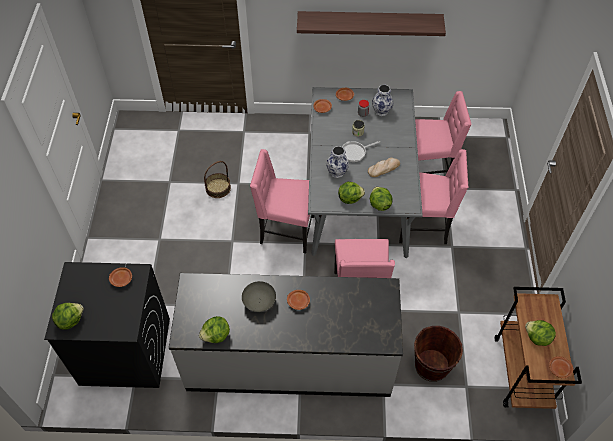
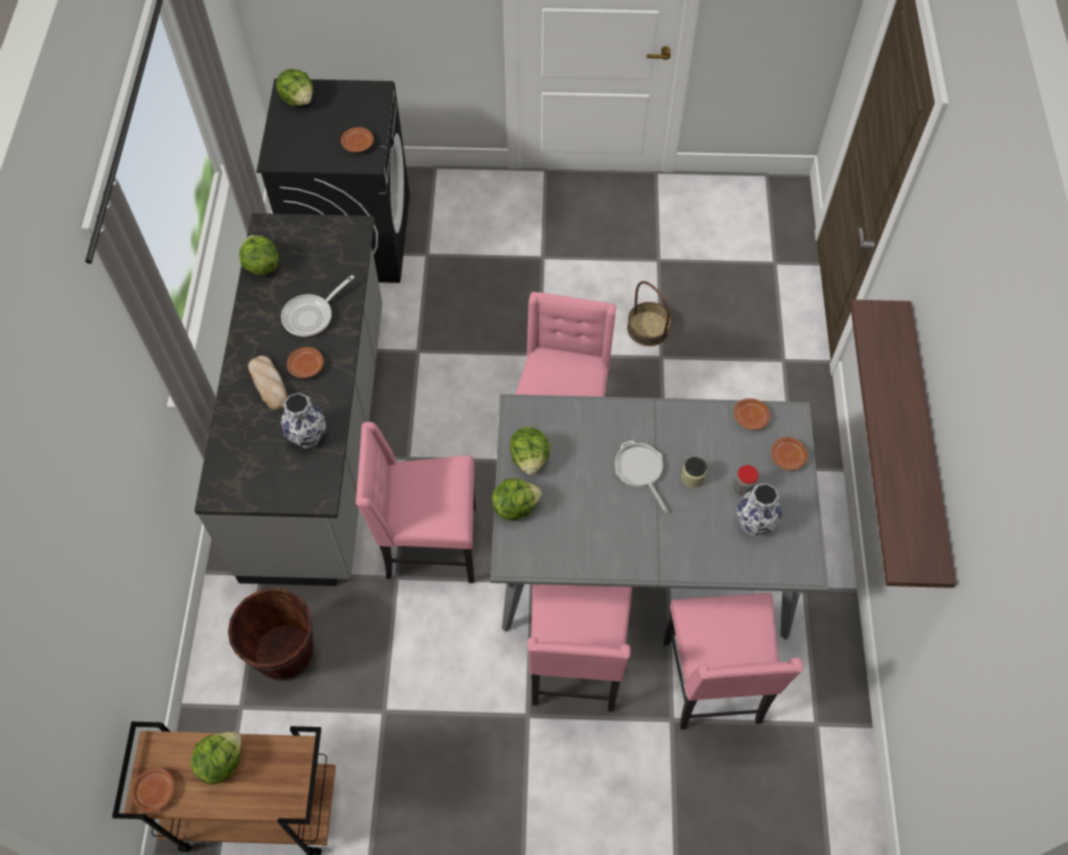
camera: 90 degrees right, 5 degrees up
(259, 302) = (311, 316): grey bowl -> frying pan
(337, 172) = (589, 439): vase -> vase (307, 435)
(383, 168) = (602, 519): bread -> bread (269, 384)

